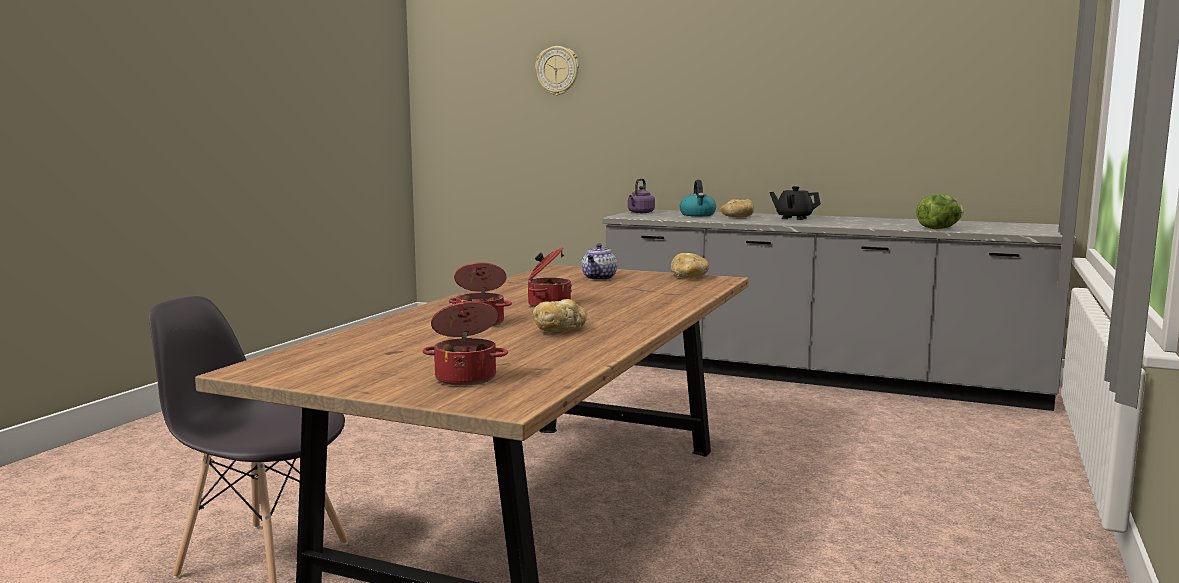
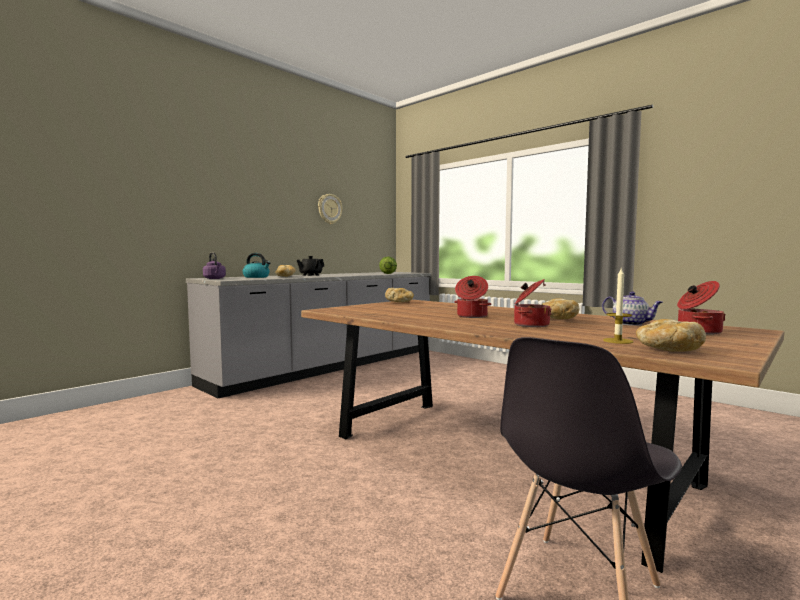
camera: 70 degrees left, 5 degrees down
(307, 358) = (668, 350): none -> bread
(364, 346) = (617, 341): none -> candle
(557, 70) = (95, 156): wall clock -> wall clock (329, 209)
(599, 278) = (383, 308): teapot -> teapot (631, 324)

